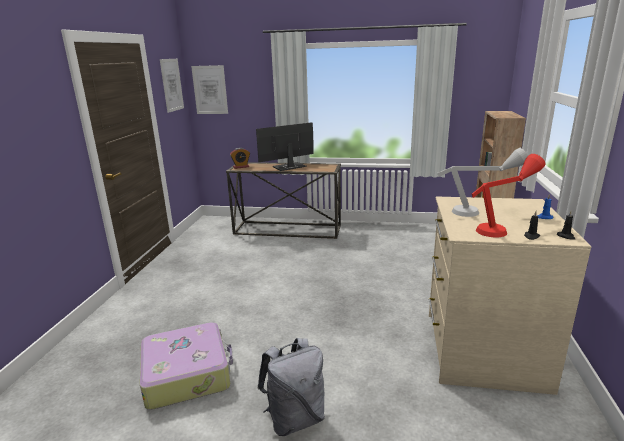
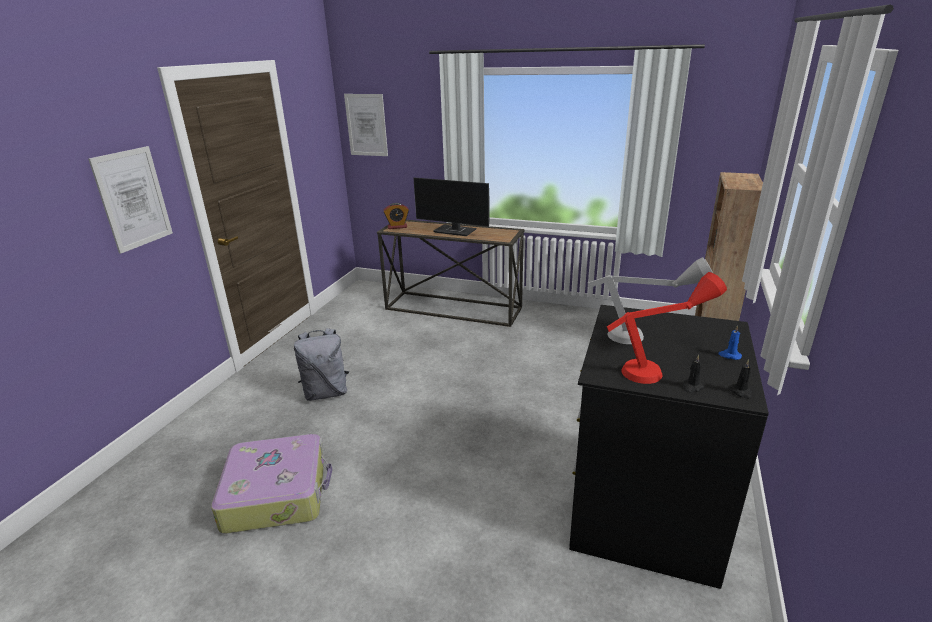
camera: 10 degrees right, 5 degrees up
(172, 85) = (316, 120): picture -> picture (133, 199)
(289, 167) = (455, 231): monitor -> monitor turned 135 degrees counterclockwise
(295, 418) = (379, 569): grey backpack -> grey backpack (326, 393)
(481, 349) = (643, 509): beige dresser -> black dresser

